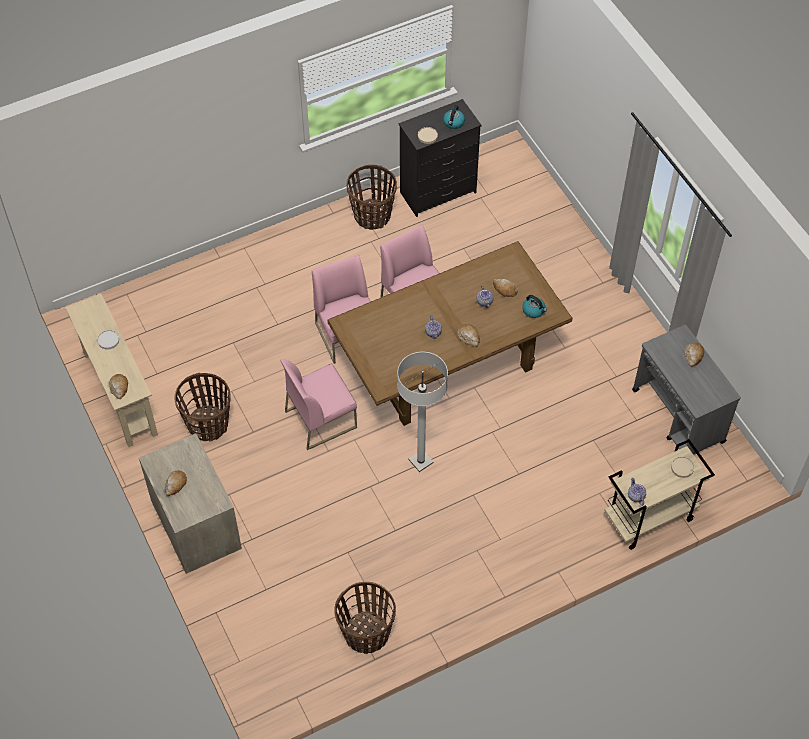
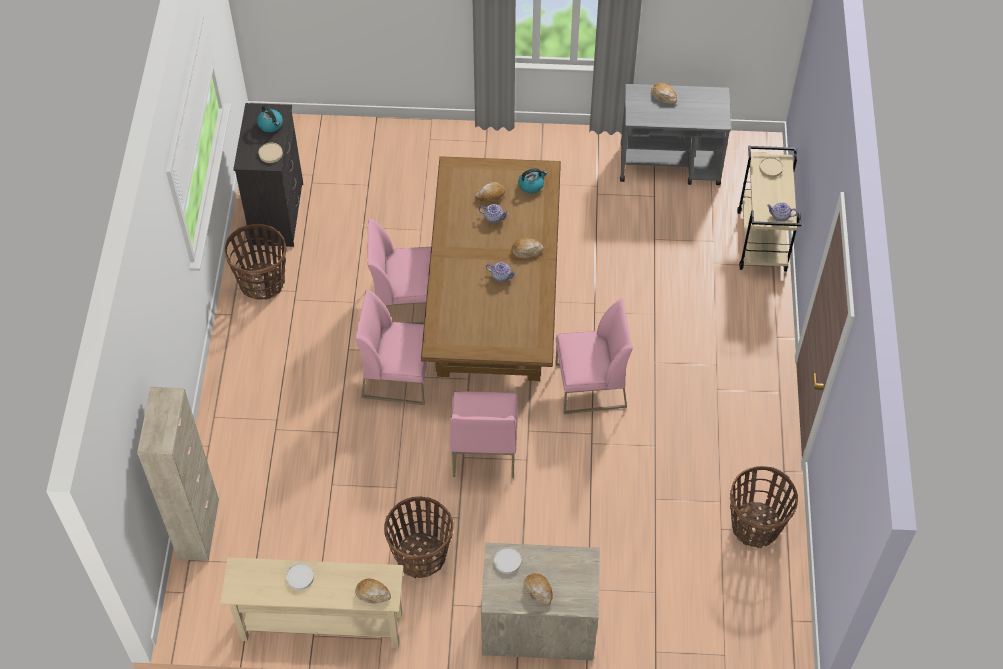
camera: 60 degrees left, 0 degrees up
(153, 286) = (199, 529): none -> beige cabinet
(188, 454) = (507, 561): none -> white plate
(421, 461) = (590, 386): white floor lamp -> pink chair

